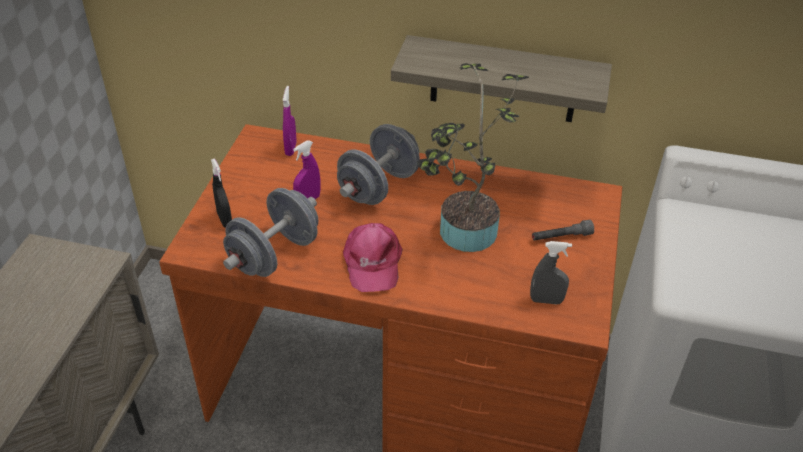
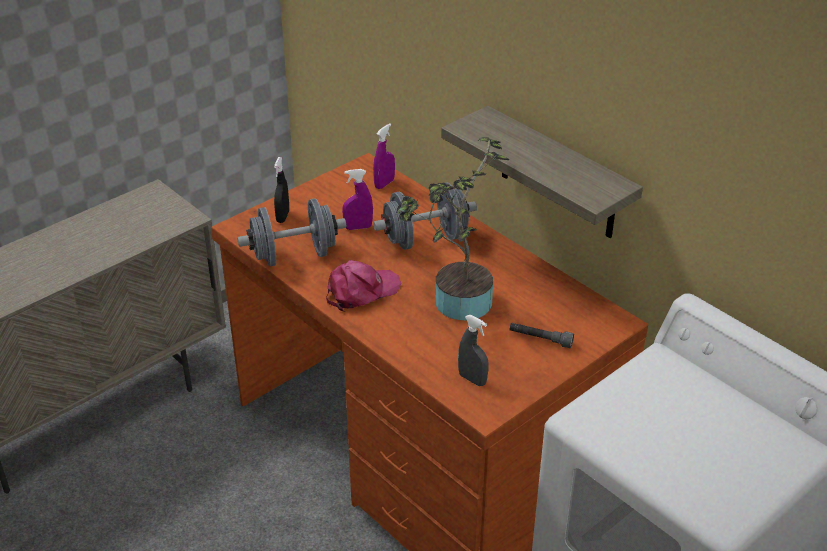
camera: 35 degrees right, 5 degrees down
(372, 262) = (361, 291): pink cap -> pink cap turned 150 degrees counterclockwise

